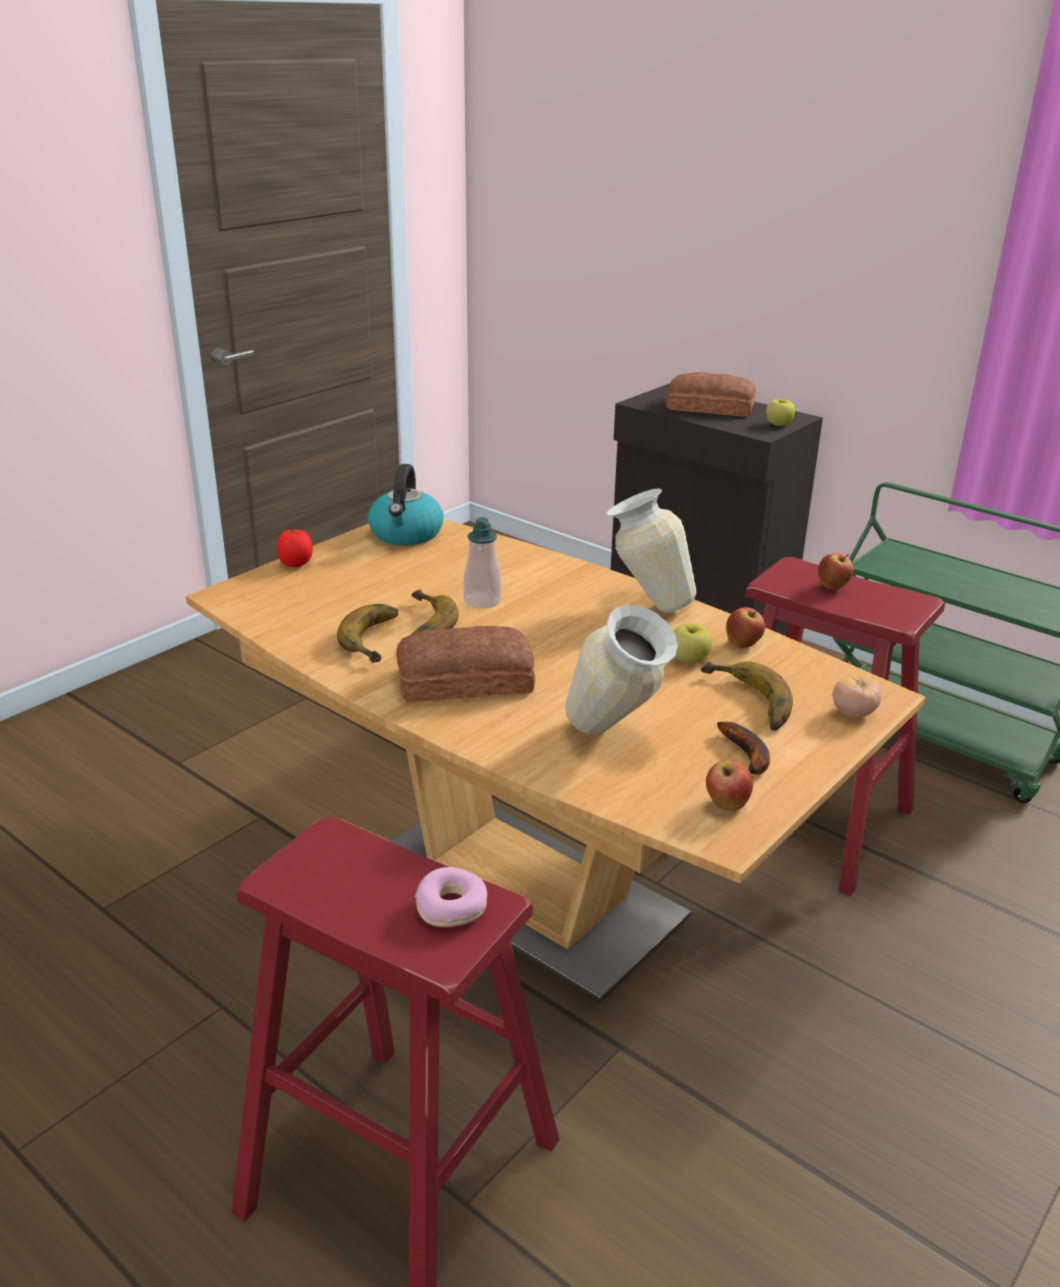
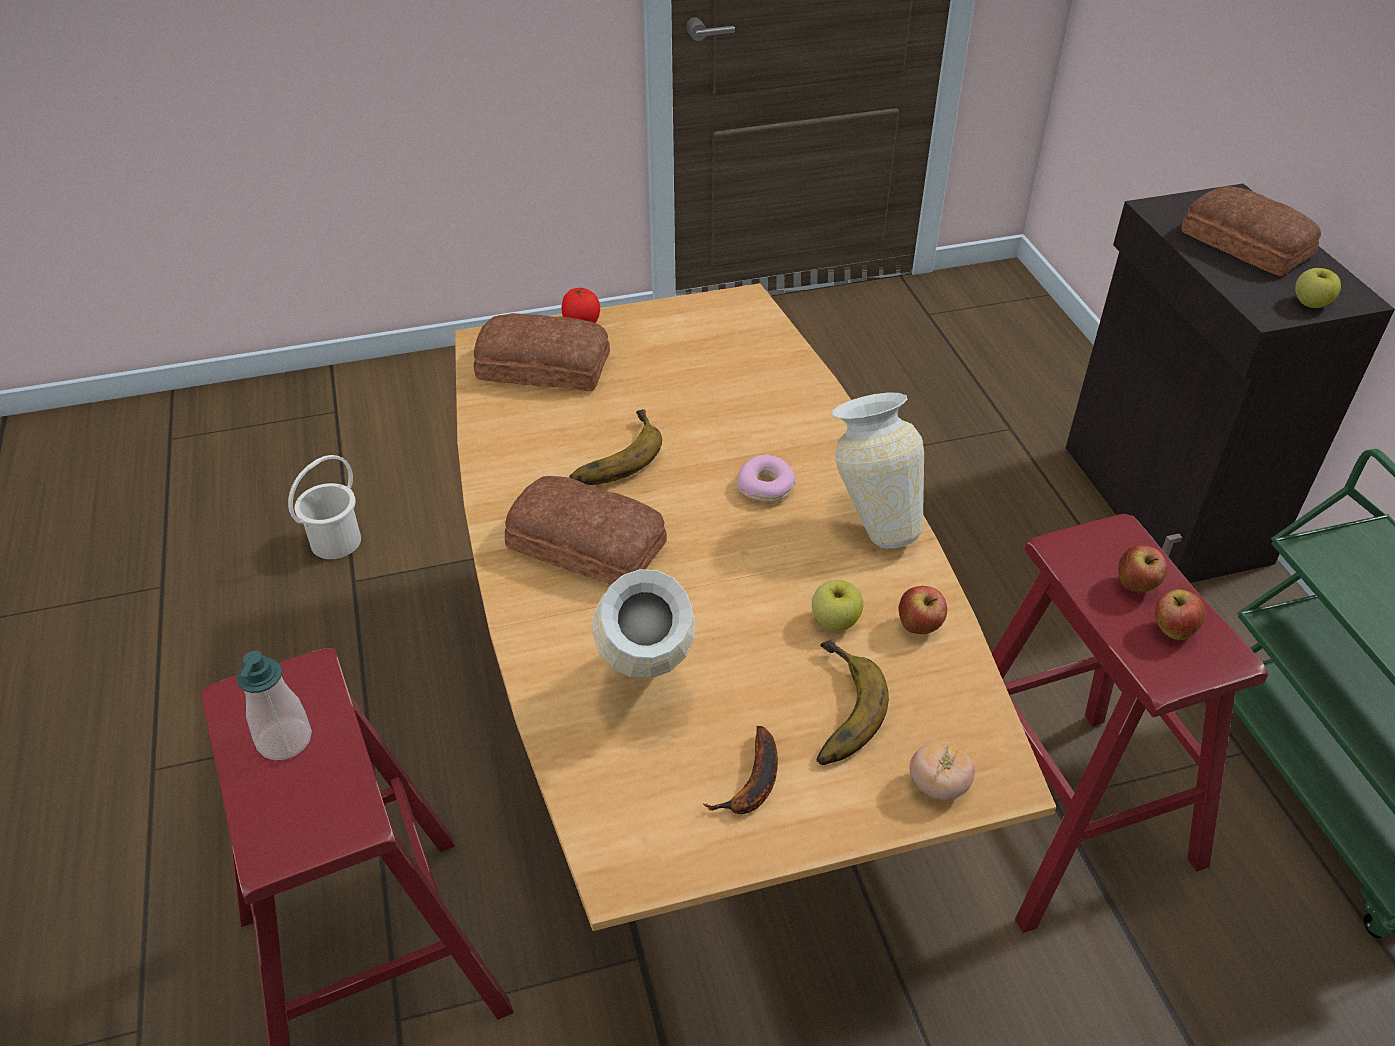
camera: 35 degrees right, 15 degrees up
(52, 887) = (335, 541): none -> white bucket
(293, 595) = (542, 365): none -> bread
(380, 639) = (564, 456): banana -> none
(406, 534) = (722, 321): kettle -> none
(451, 907) = (323, 806): donut -> donut (766, 487)
(482, 601) = (706, 445): soap dispenser -> soap dispenser (284, 740)
(726, 805) = (666, 833): apple -> apple (1172, 631)

